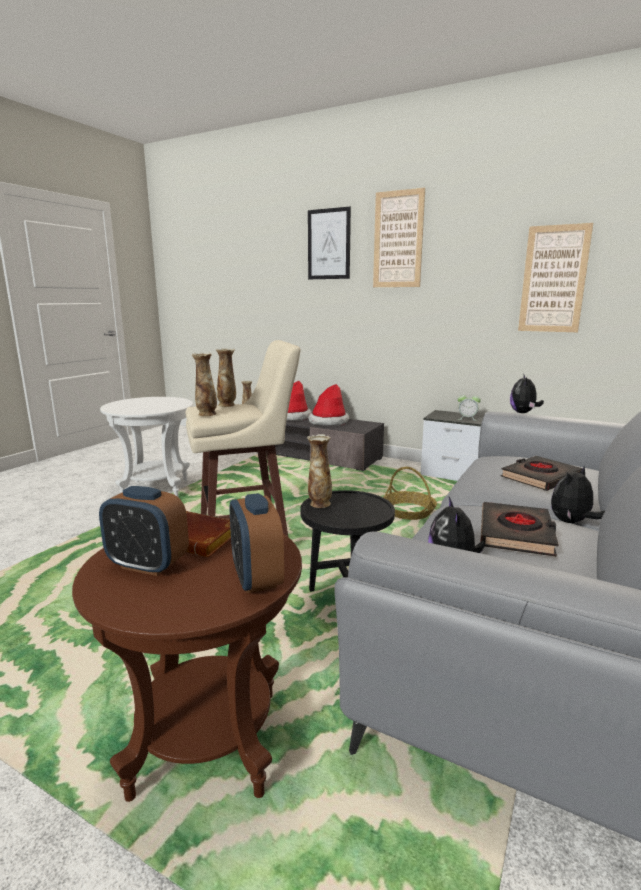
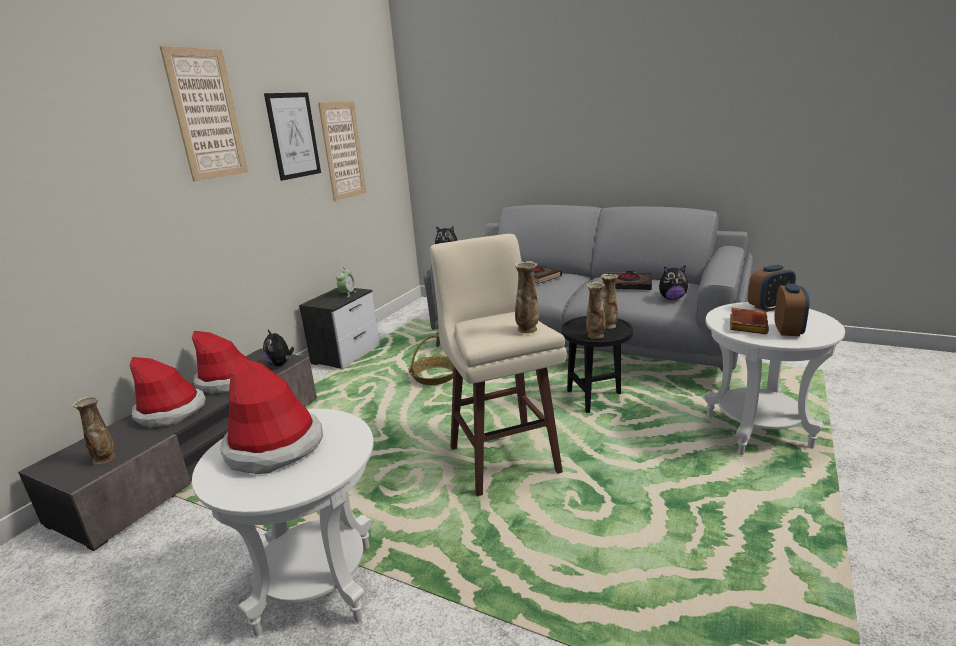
camera: 90 degrees left, 5 degrees up
(155, 403) = (275, 447): none -> hat
(207, 742) = (757, 431): brown side table -> white side table
(227, 405) = (477, 328): vase -> vase (608, 325)
(329, 244) = (102, 122): picture -> picture (293, 135)
(571, 522) = (591, 280): plush toy -> plush toy (281, 364)

